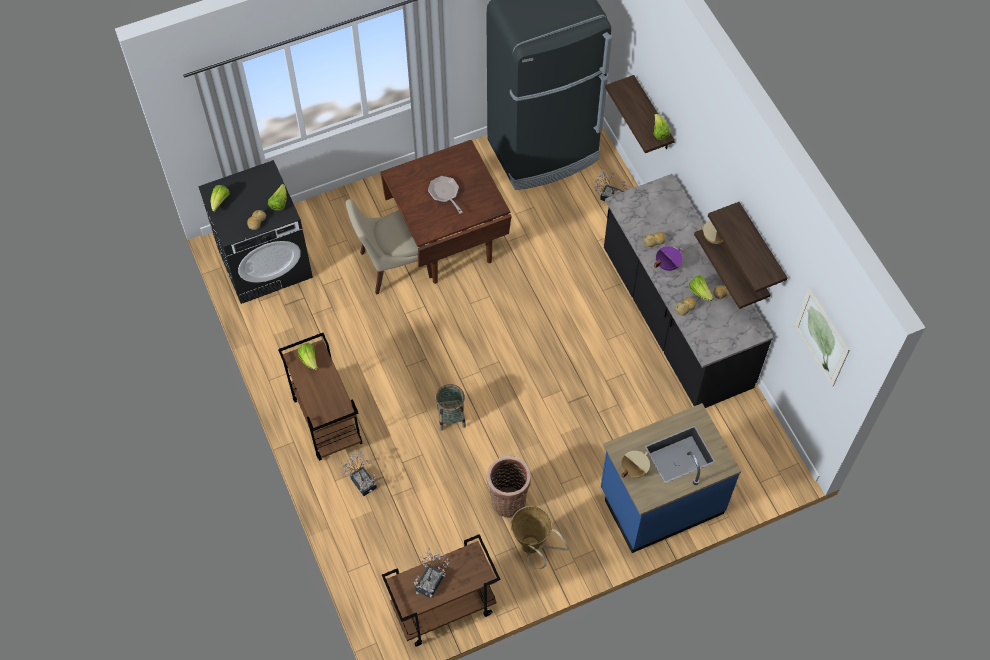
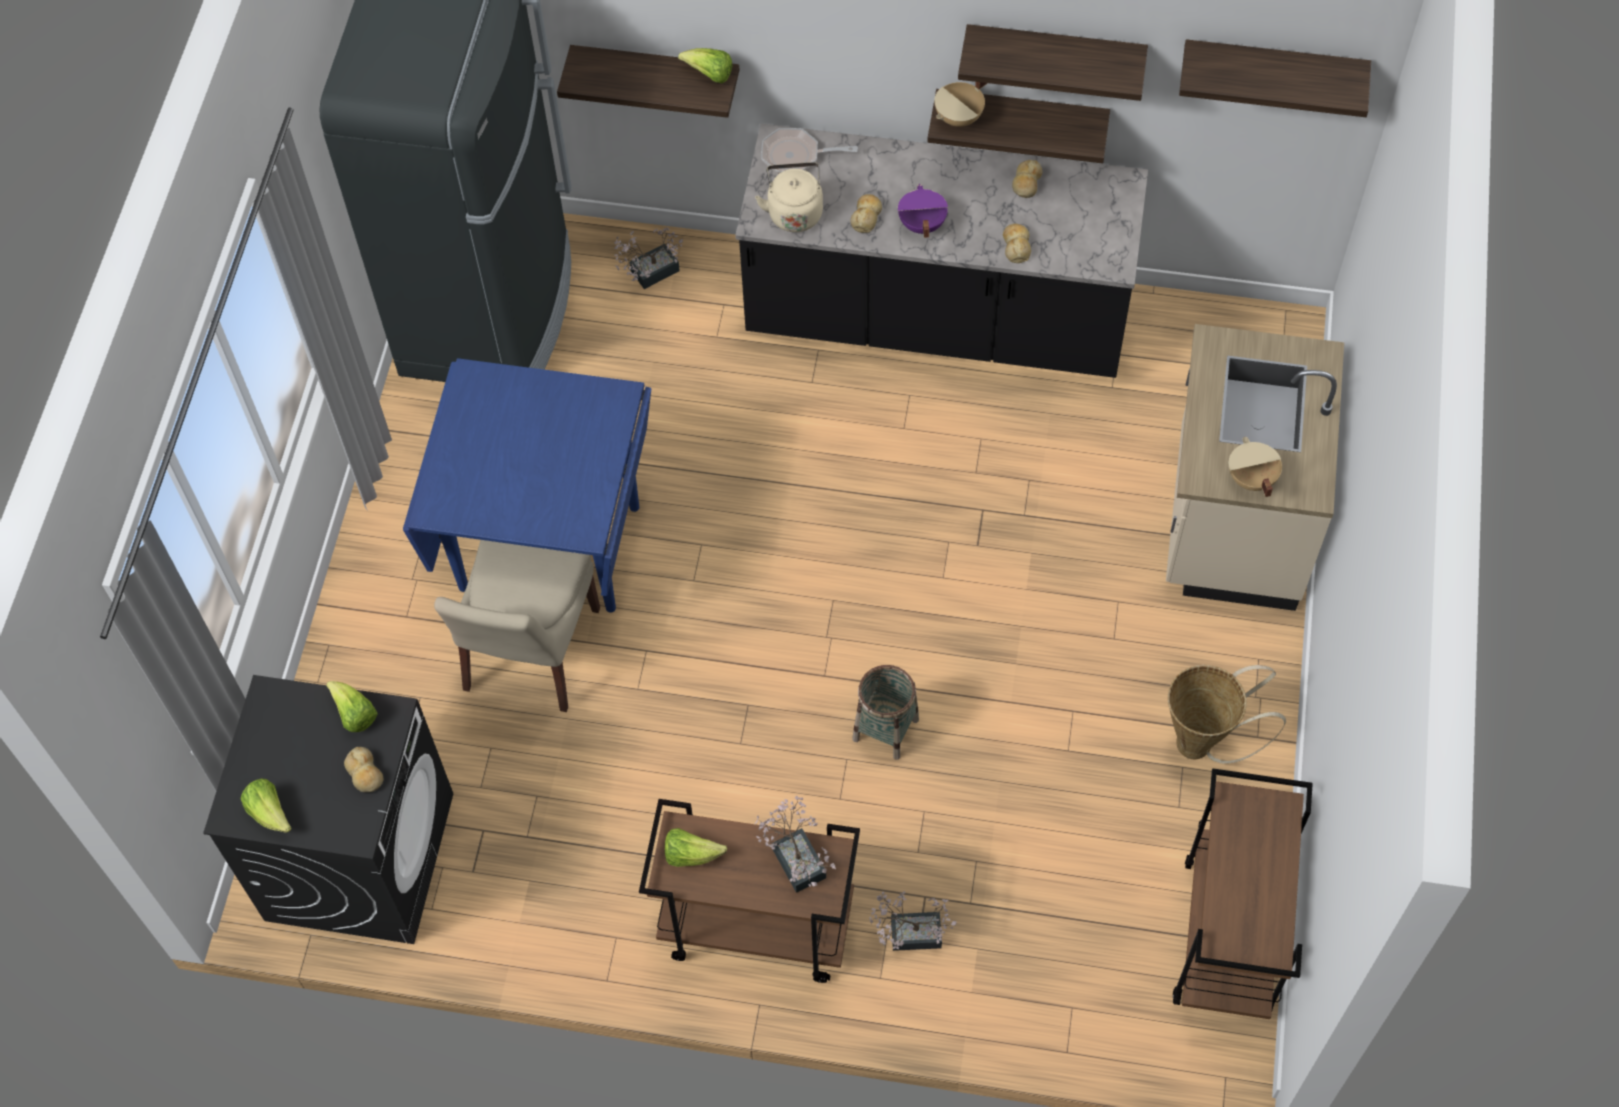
camera: 55 degrees left, 0 degrees up
(432, 580) = (1245, 890): potted plant -> potted plant (796, 857)
(445, 193) = (532, 455): frying pan -> frying pan (796, 155)
(448, 242) = (550, 545): brown dining table -> blue dining table
(508, 499) = (1092, 730): basket -> none
(635, 213) = (794, 211): none -> beige kettle
(660, 501) = (1232, 520): blue counter -> beige counter
(700, 292) = (1003, 212): lettuce -> none
(821, 337) = (1273, 68): picture -> shelf

